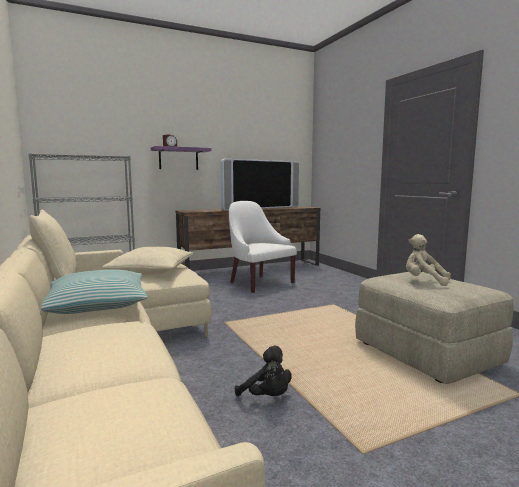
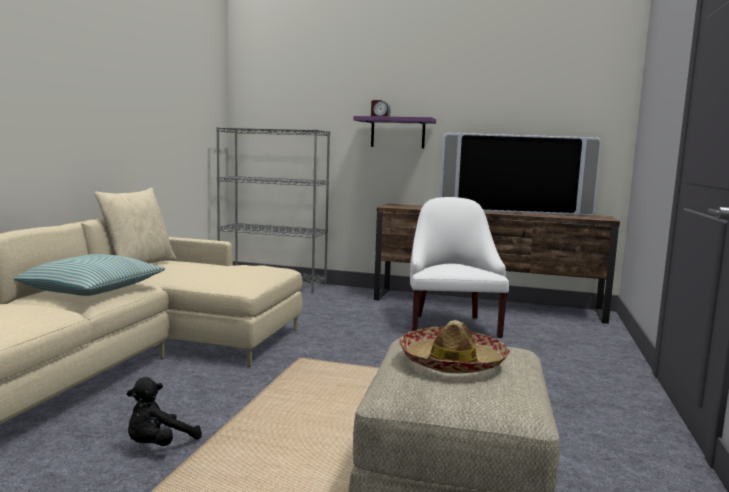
camera: 40 degrees right, 0 degrees up
(151, 270) = (229, 270): beige pillow -> none
(267, 397) = (159, 445): black plush toy -> black plush toy turned 45 degrees clockwise
(424, 281) = (452, 362): beige plush toy -> hat

